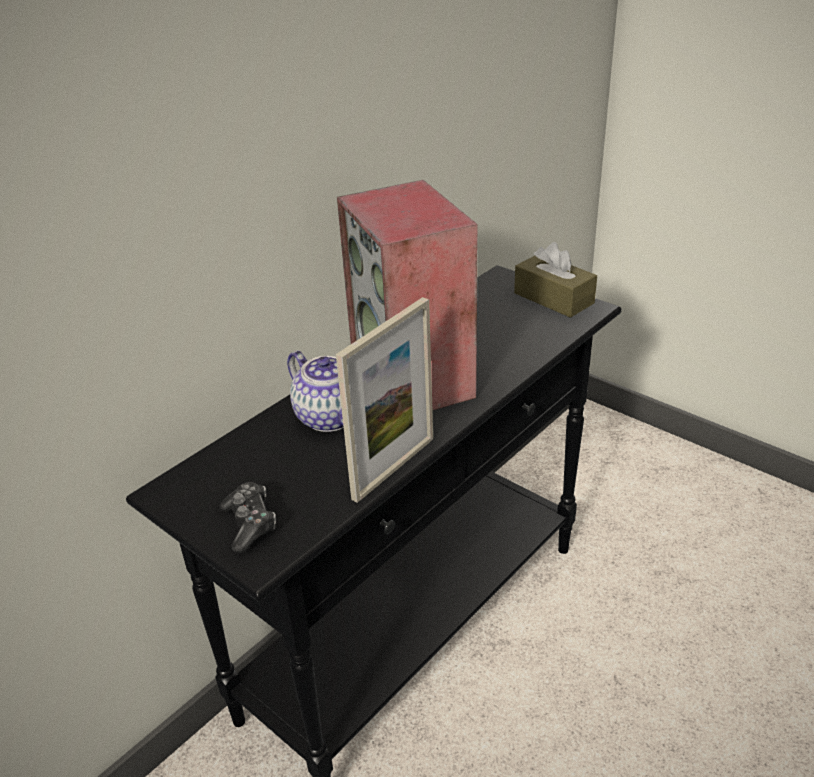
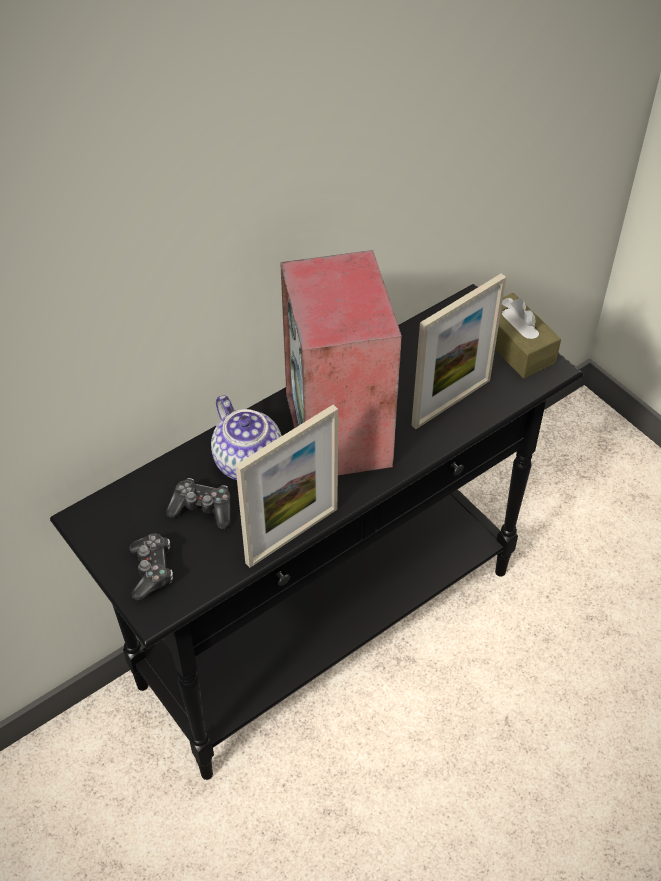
camera: 10 degrees right, 15 degrees up
(292, 462) = (202, 509): none -> game controller
(512, 343) = (451, 402): none -> picture frame

